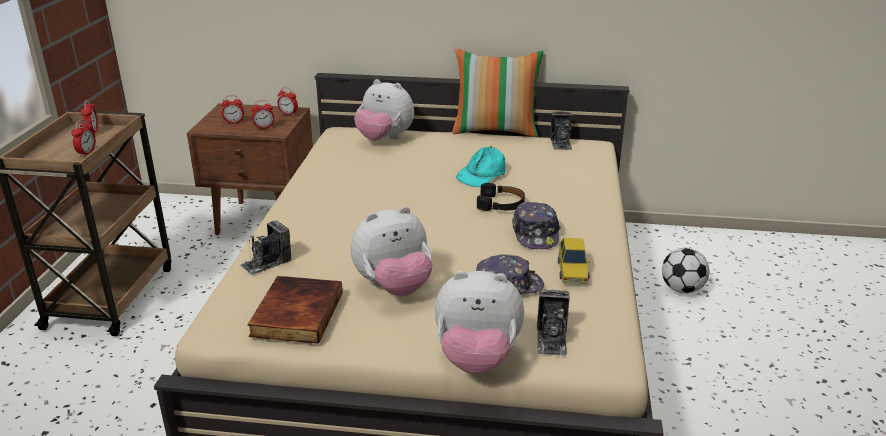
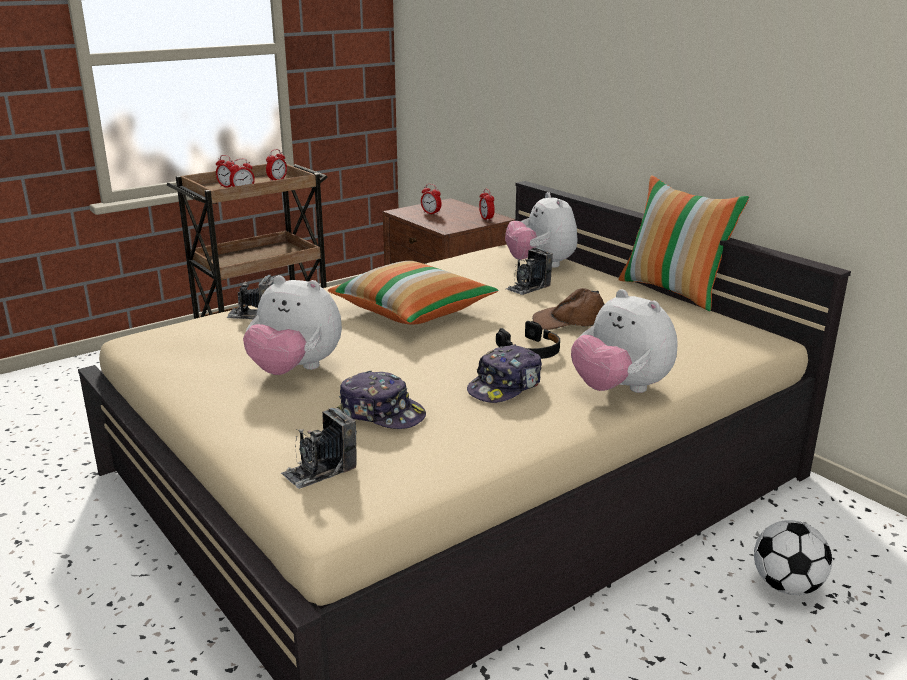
camera: 45 degrees right, 5 degrees down
(264, 127) = (445, 223): alarm clock -> alarm clock (228, 187)
(295, 313) = (192, 353): book -> none
(378, 208) = (413, 311): none -> pillow
(477, 359) = (232, 450): plush toy -> plush toy (620, 389)
(482, 174) = (569, 321): turquoise cap -> brown cap
(561, 143) = (724, 324): camera -> camera (528, 287)
(573, 271) = (468, 431): toy car -> none

